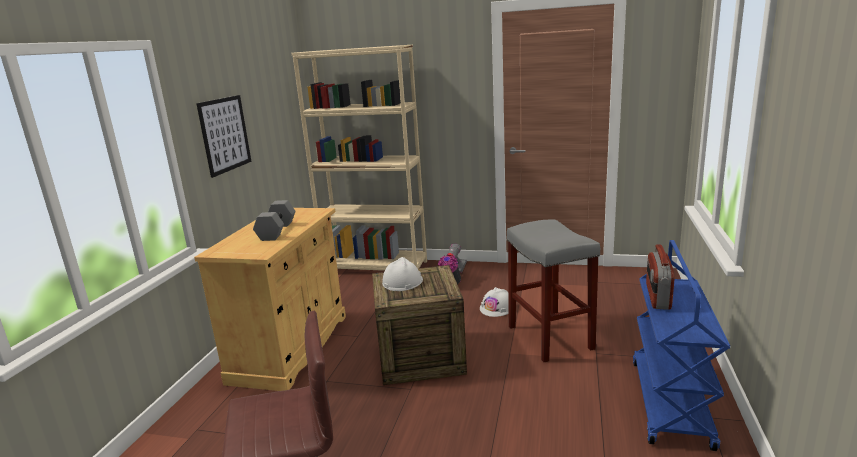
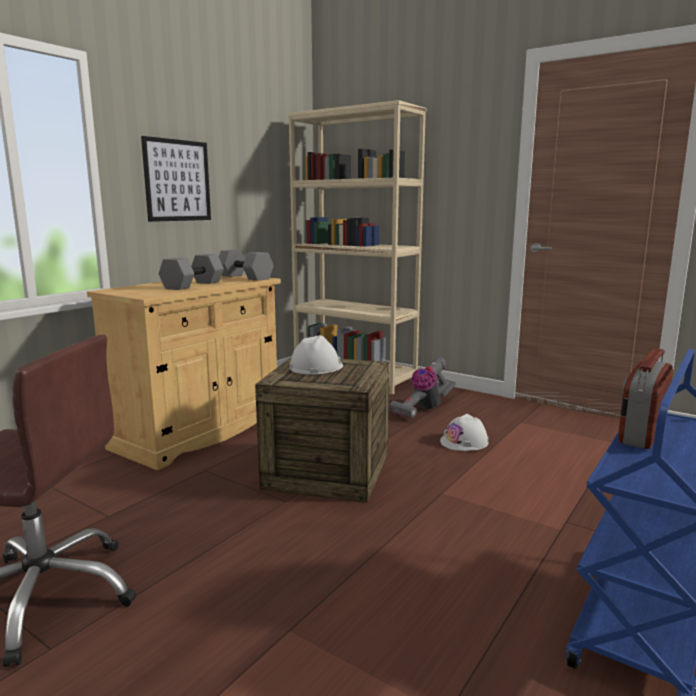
camera: 20 degrees right, 5 degrees down
(302, 211) = (244, 277): none -> grey dumbbell
(548, 337) = (509, 487): grey stool -> none

